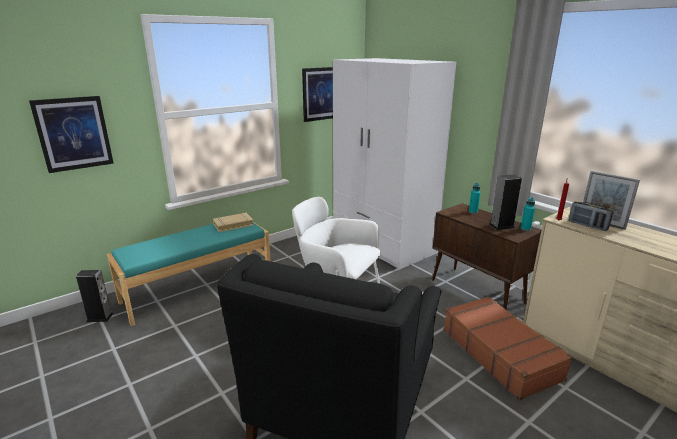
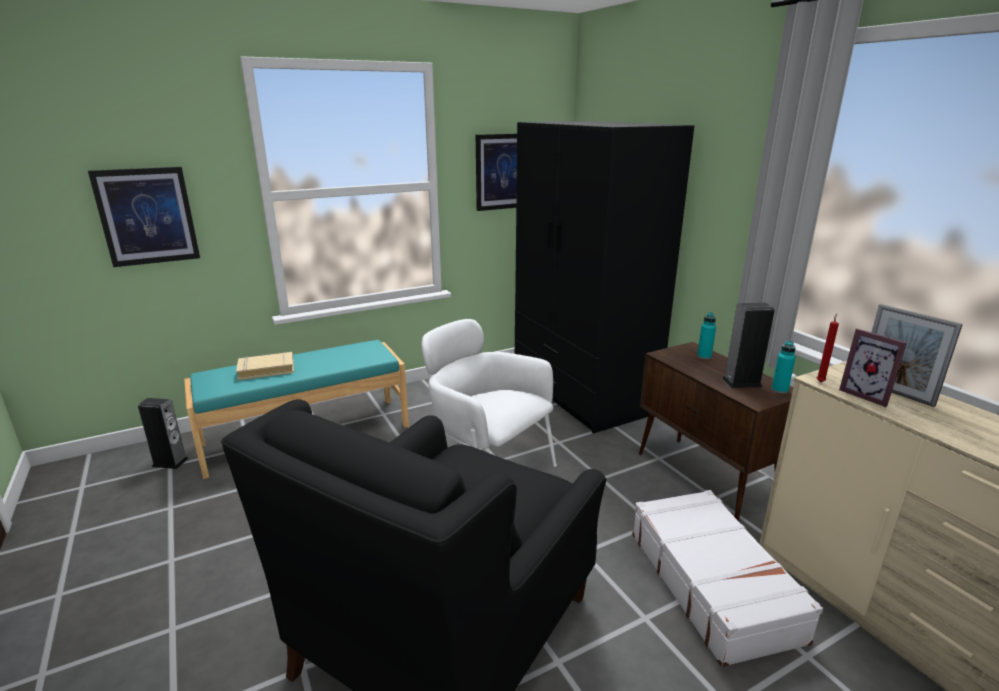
camera: 10 degrees right, 0 degrees up
(233, 225) = (359, 350): beige book -> beige book (266, 369)
(382, 244) = (581, 393): white wardrobe -> black wardrobe
(500, 353) = (713, 583): brown suitcase -> white suitcase
(587, 225) = (867, 395): radio -> picture frame

